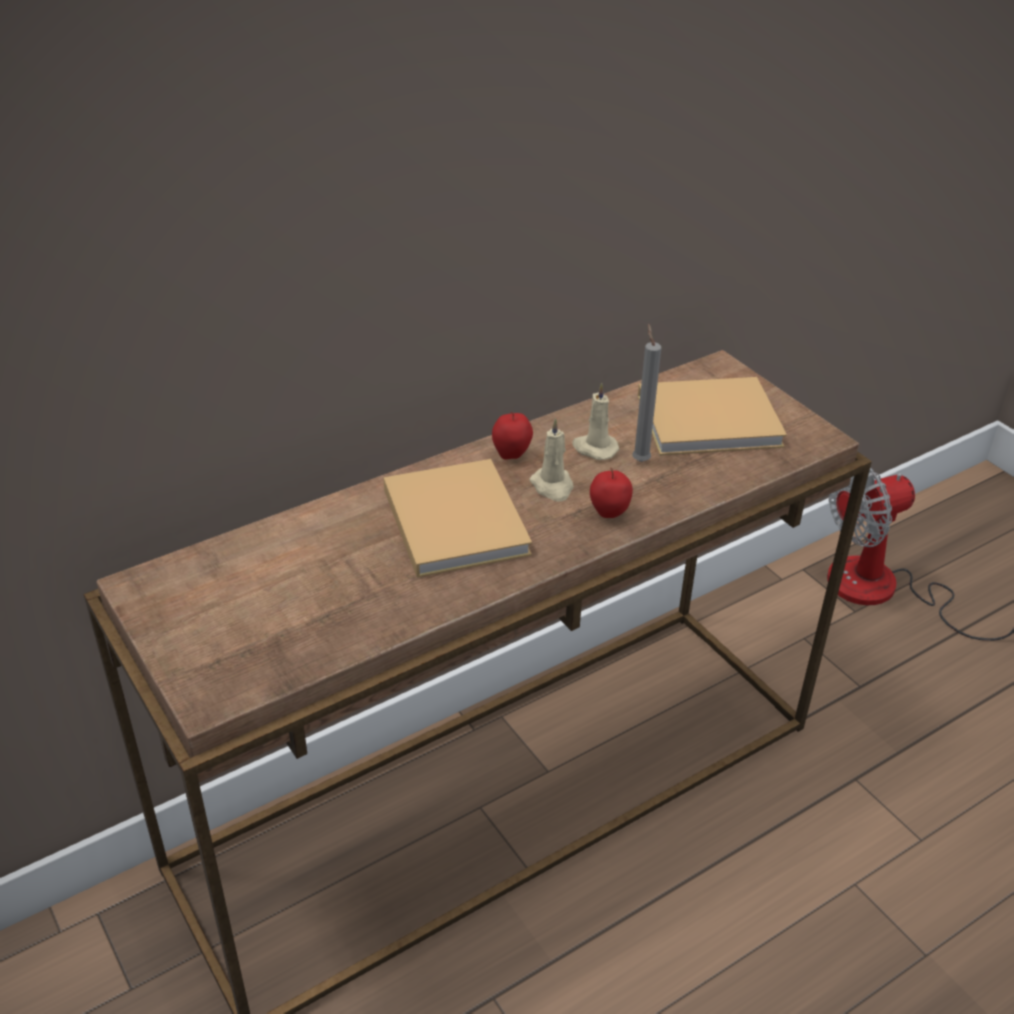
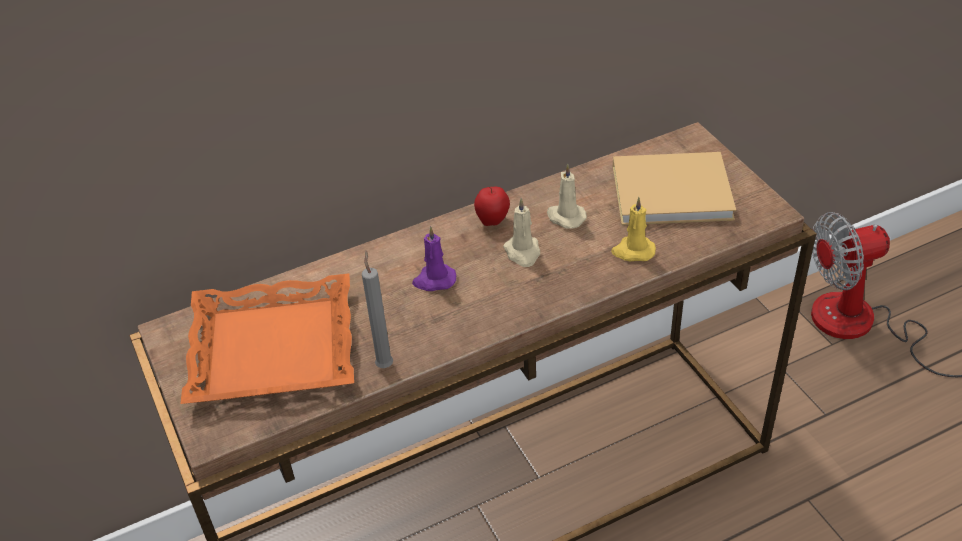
camera: 10 degrees right, 5 degrees up
(272, 599) = (273, 348): none -> orange tray
(454, 518) = (434, 280): beige book -> purple candle
(609, 514) = (567, 280): apple -> none
(640, 459) = (603, 229): grey candle -> grey candle (384, 364)
(678, 481) = (633, 251): none -> yellow candle

